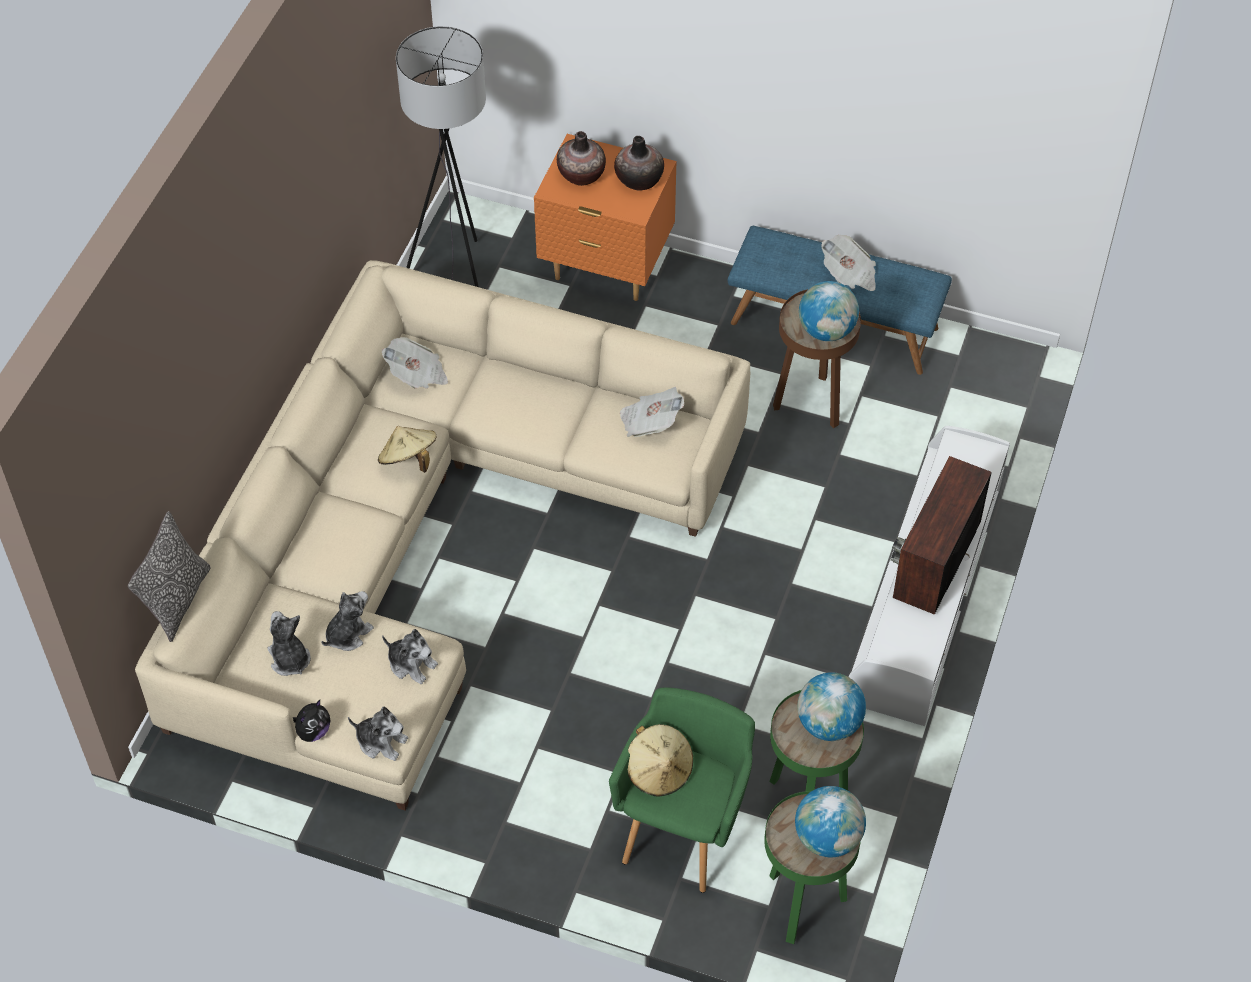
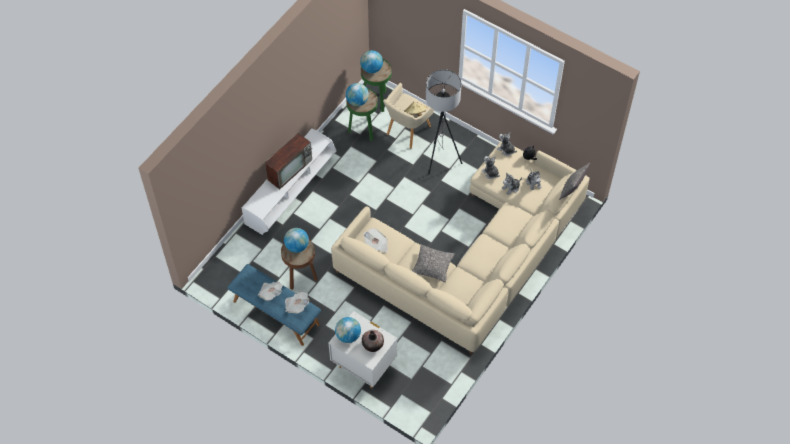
camera: 165 degrees left, 5 degrees up
(408, 460) = (475, 250): beige hat -> none
(417, 375) = (464, 287): newspaper -> newspaper (296, 305)
(459, 279) = (431, 376): grey floor lamp -> grey floor lamp (440, 157)
(503, 406) = (433, 266): none -> pillow
(606, 268) = (364, 366): orange nightstand -> white nightstand
(639, 179) = (348, 336): vase -> globe
(684, 829) = (407, 131): green armchair -> beige armchair

